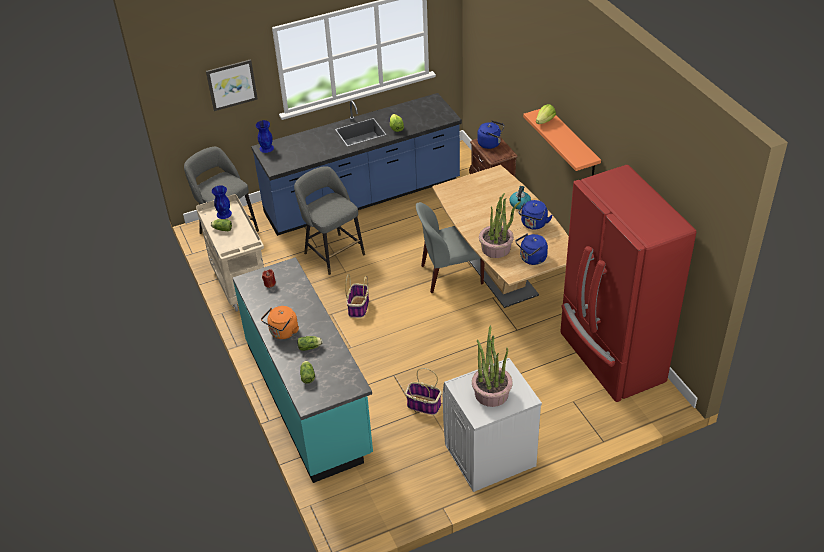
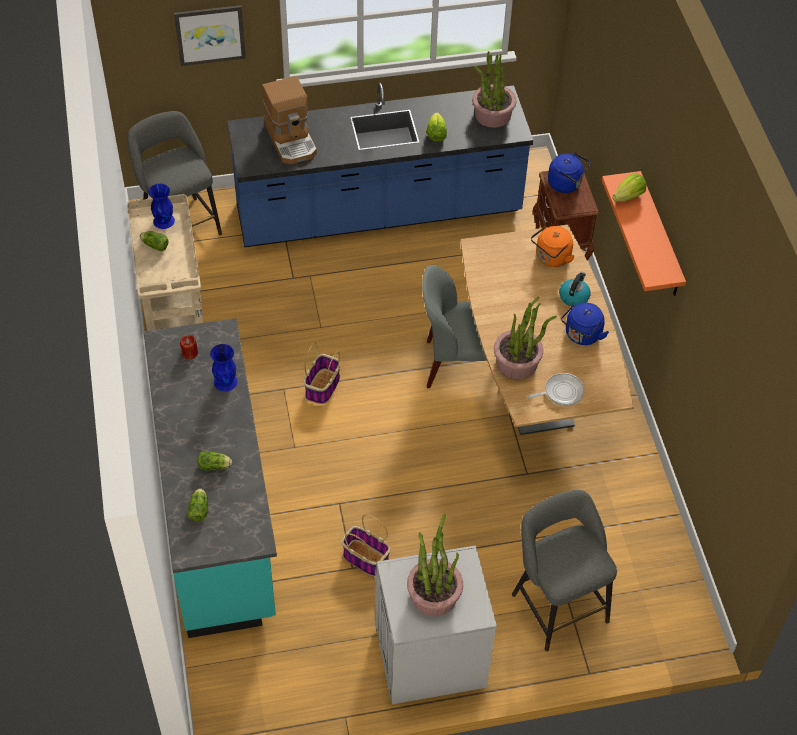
camera: 10 degrees right, 10 degrees up
(267, 148) = (247, 129): blue vase -> blue vase (226, 381)
(283, 333) = (185, 435): orange kettle -> orange kettle (551, 258)
(299, 148) = (291, 140): none -> coffee machine
(332, 252) = (312, 291): grey stool -> grey stool (557, 603)
(429, 111) = (492, 115): none -> potted plant
(532, 259) = (561, 392): blue kettle -> frying pan
(608, 358) = (638, 548): red fridge -> none

